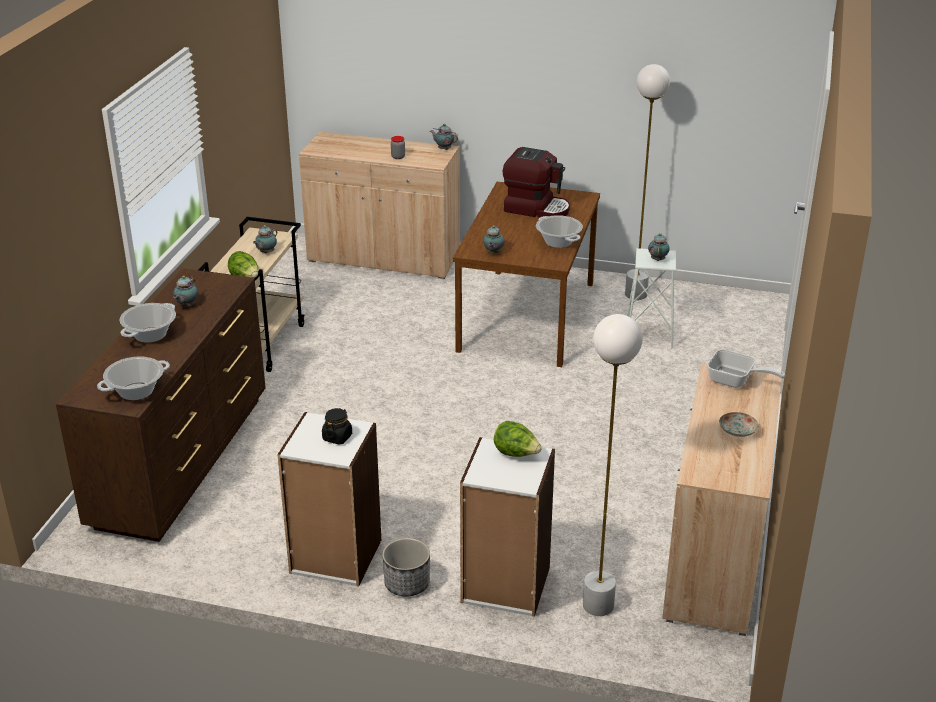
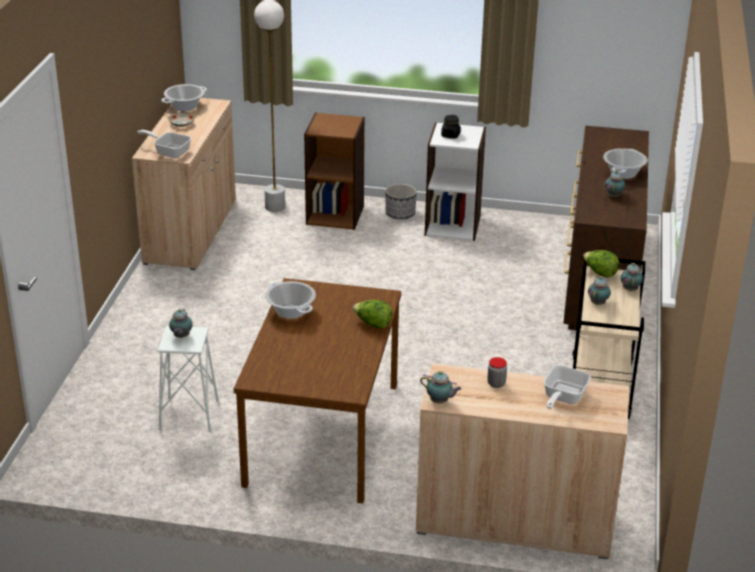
camera: 175 degrees right, 0 degrees up
(136, 391) = (600, 138): cooking pot -> cooking pot (185, 107)
(353, 148) = (562, 398): none -> frying pan
(493, 253) = (360, 295): teapot -> teapot (630, 289)
(505, 585) = (335, 215): white bookcase -> brown bookcase
(516, 454) = (329, 130): lettuce -> lettuce (373, 324)
(536, 208) = (314, 358): coffee machine -> none
(636, 294) = (190, 471): white floor lamp -> none

